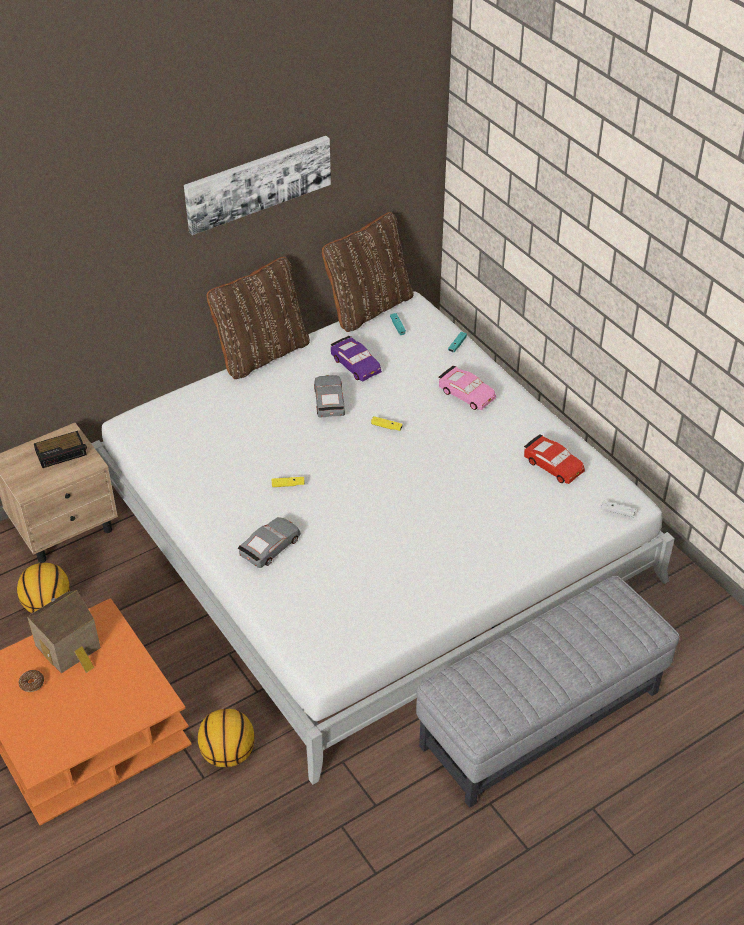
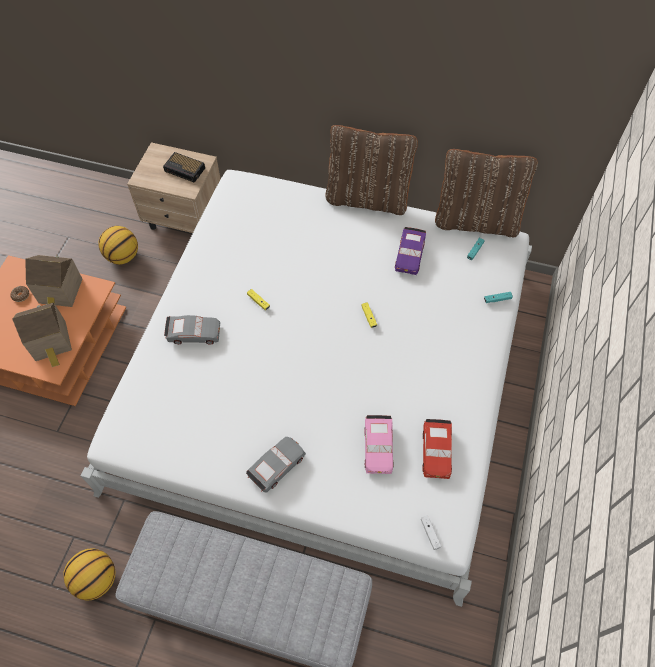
camera: 50 degrees right, 15 degrees up
(126, 687) = (51, 343): none -> toy house
(227, 754) = (83, 430): basketball -> basketball (96, 579)
(257, 183) = (404, 60): picture -> none
(329, 402) = (358, 267): grey toy car -> grey toy car (276, 466)
(466, 394) = (452, 341): pink toy car -> pink toy car (378, 447)

